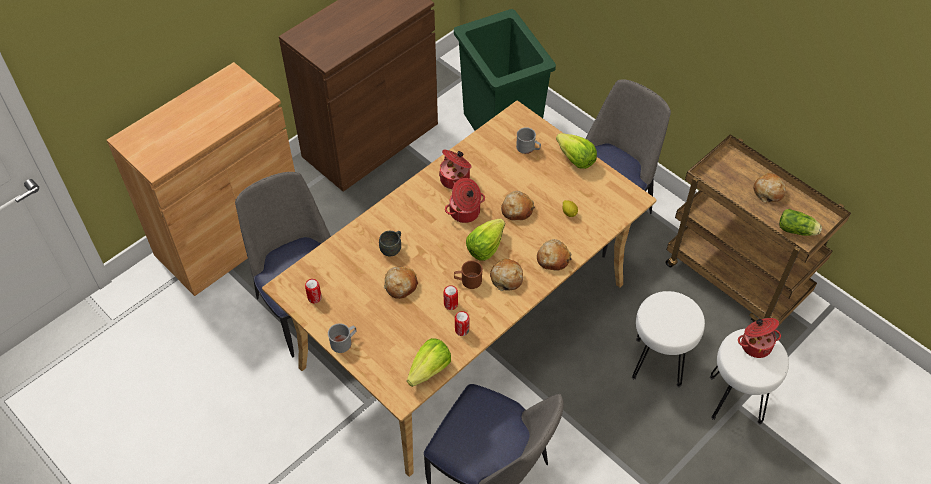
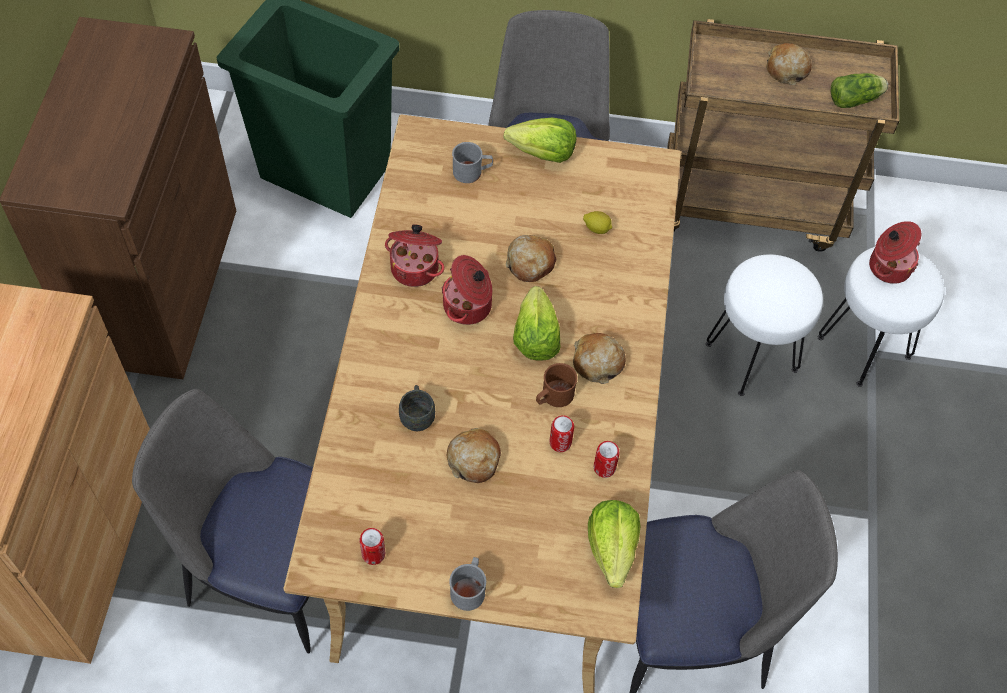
camera: 40 degrees left, 5 degrees up
(553, 259) = (630, 301): bread -> none

